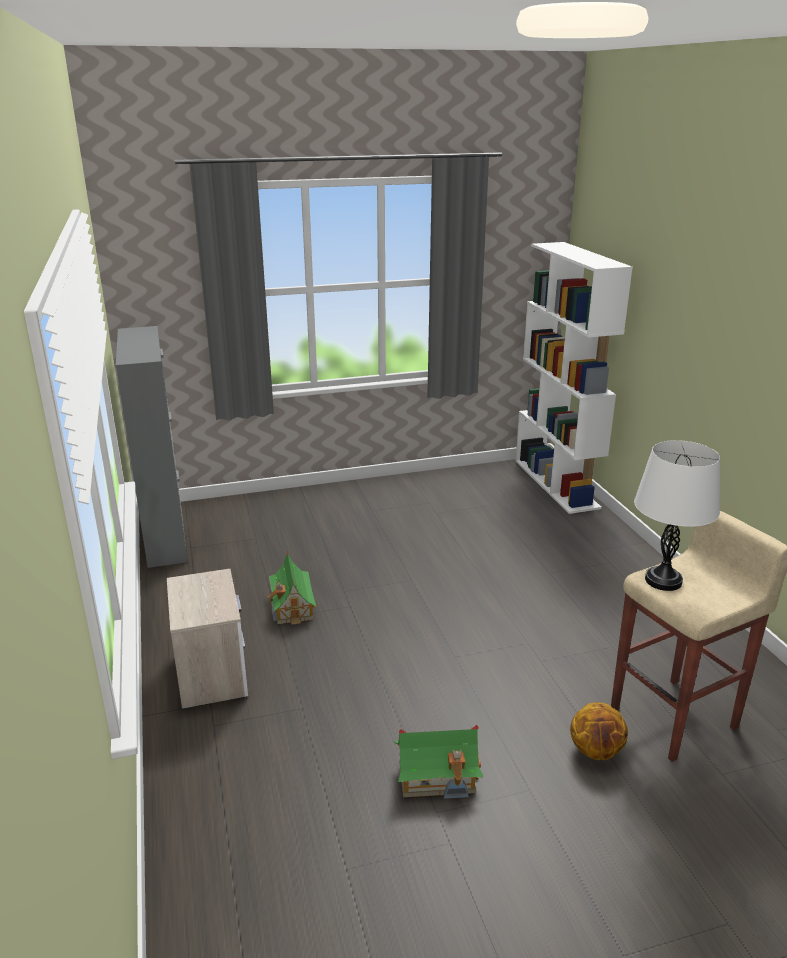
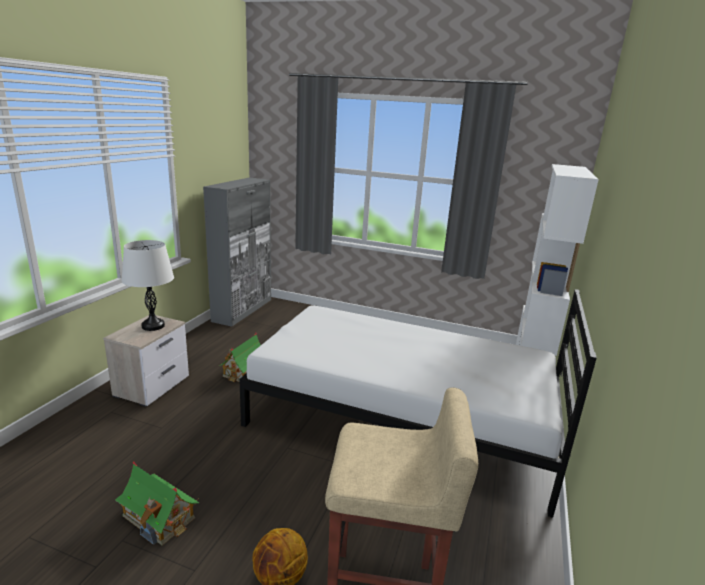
camera: 35 degrees right, 5 degrees down
(515, 580) = (402, 420): none -> white bed
(663, 580) = (366, 440): white table lamp -> white table lamp (153, 326)

